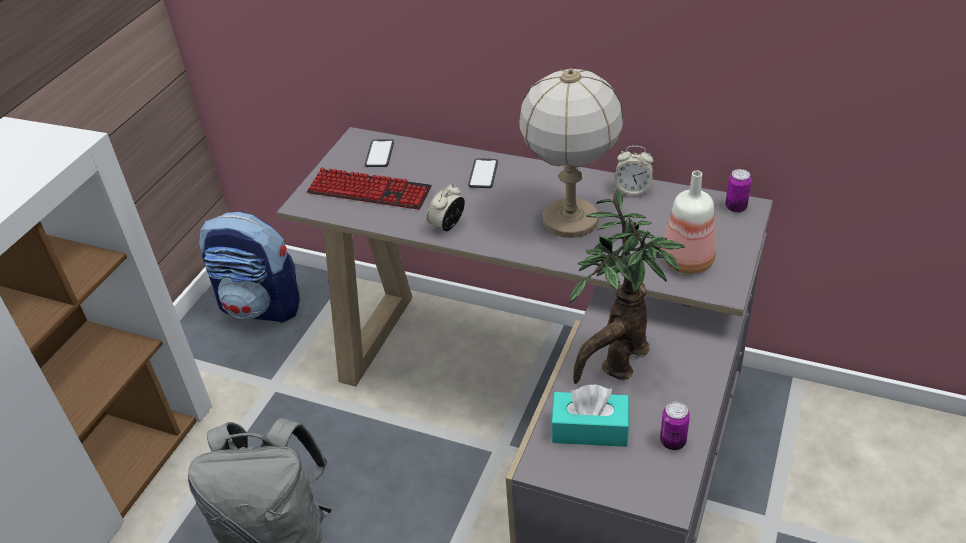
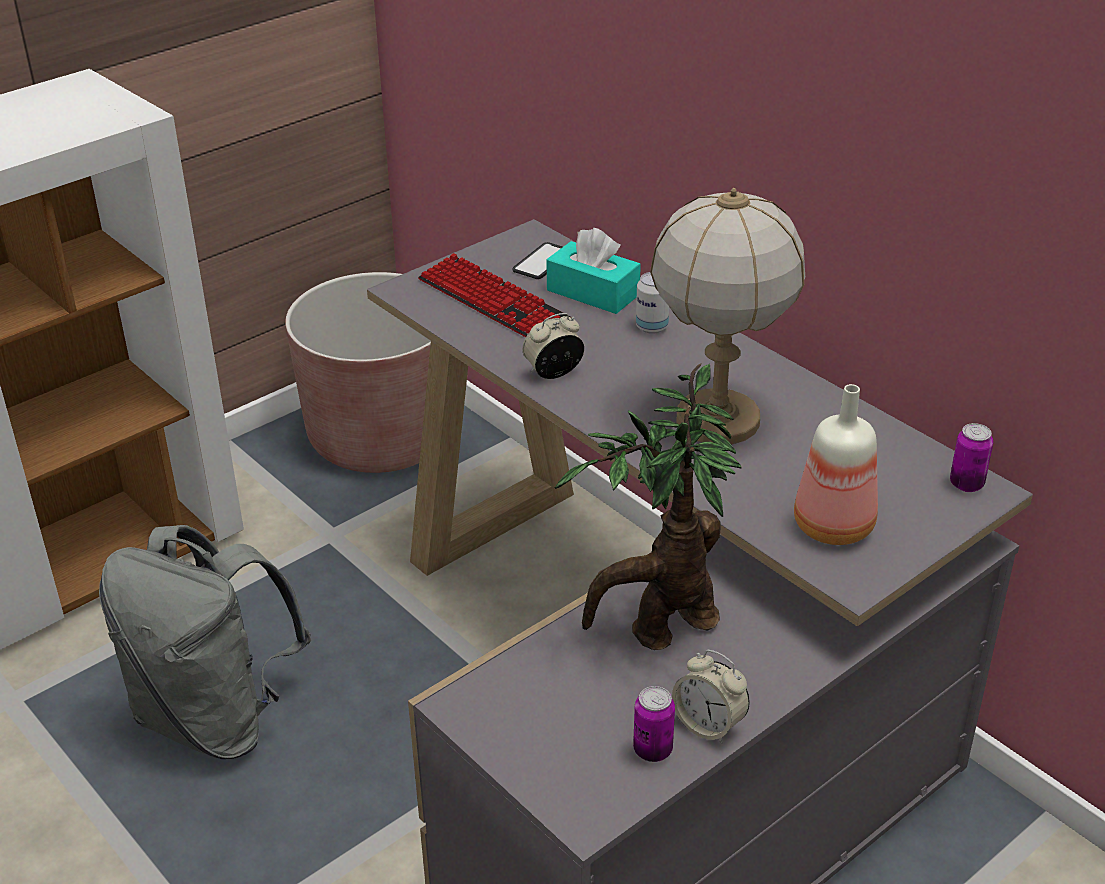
camera: 25 degrees right, 5 degrees down
(262, 306) = (381, 437): backpack -> brown planter
(483, 174) = (652, 327): phone -> can
(590, 429) = (557, 690): turquoise tissue box -> turquoise tissue box (593, 292)
(632, 190) = (836, 412): alarm clock -> alarm clock (709, 725)

